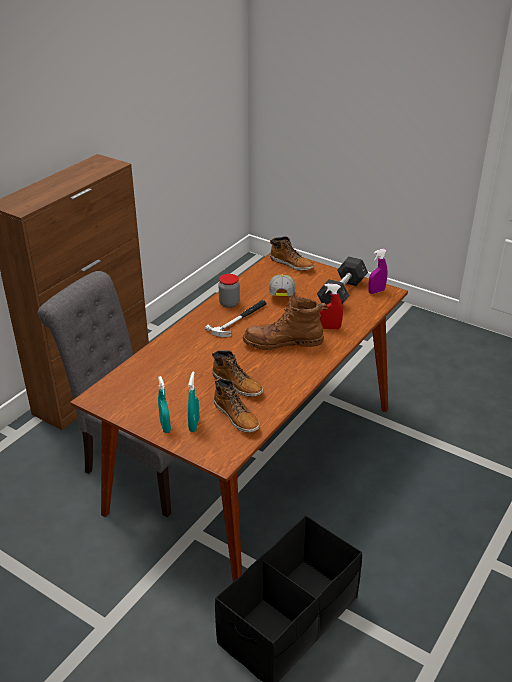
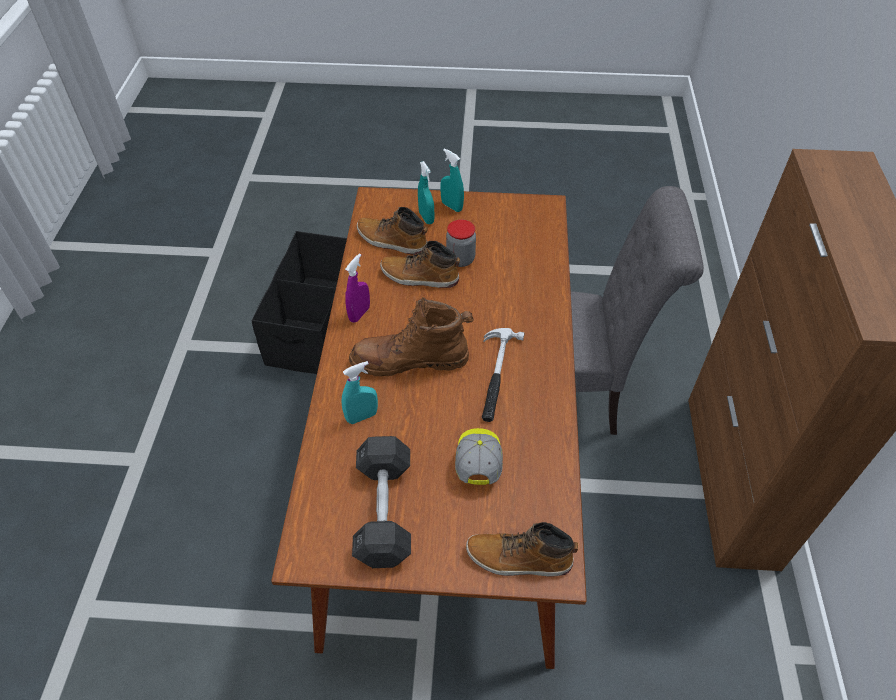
camera: 150 degrees right, 15 degrees up
(229, 303) = (537, 401): jar -> jar (460, 259)
(281, 294) = (478, 461): cap -> cap turned 150 degrees counterclockwise
(283, 342) = (410, 360): brown boot -> brown boot turned 150 degrees counterclockwise
(330, 328) = (362, 417): red spray bottle -> turquoise spray bottle
(376, 291) = (327, 546): purple spray bottle -> purple spray bottle (359, 314)

